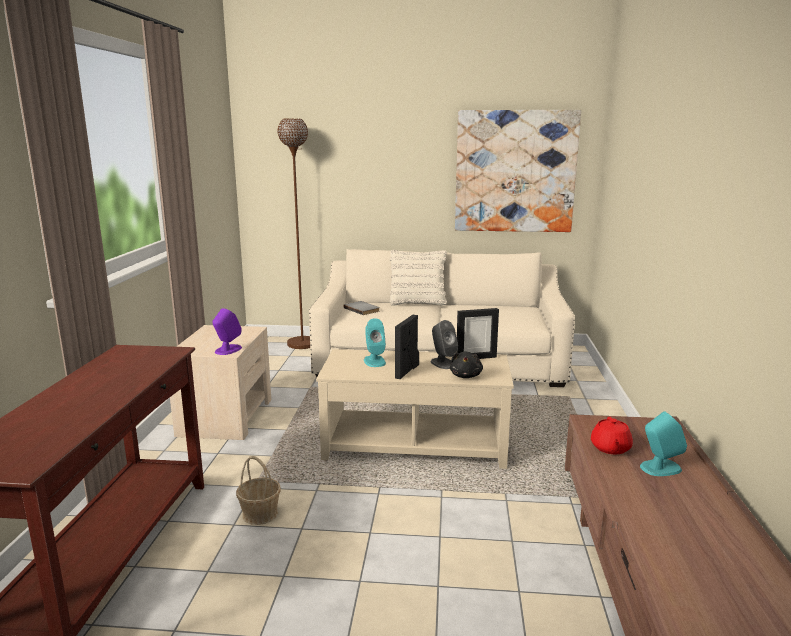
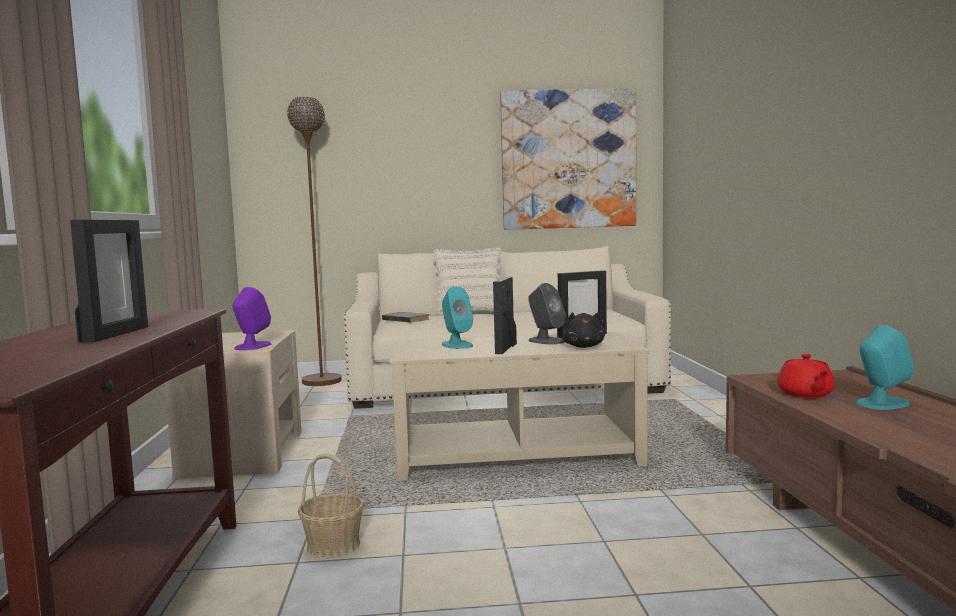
camera: 10 degrees left, 10 degrees down
(110, 390) = (115, 334): none -> picture frame

